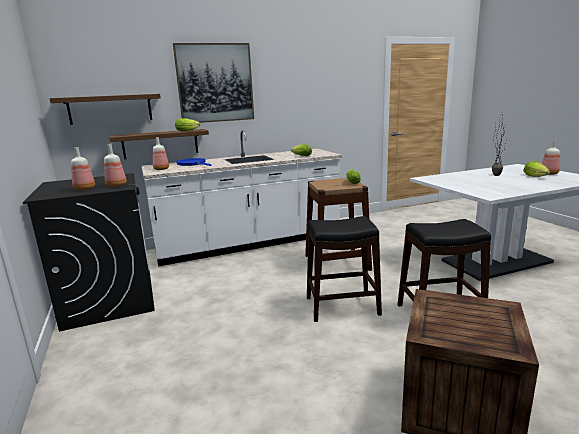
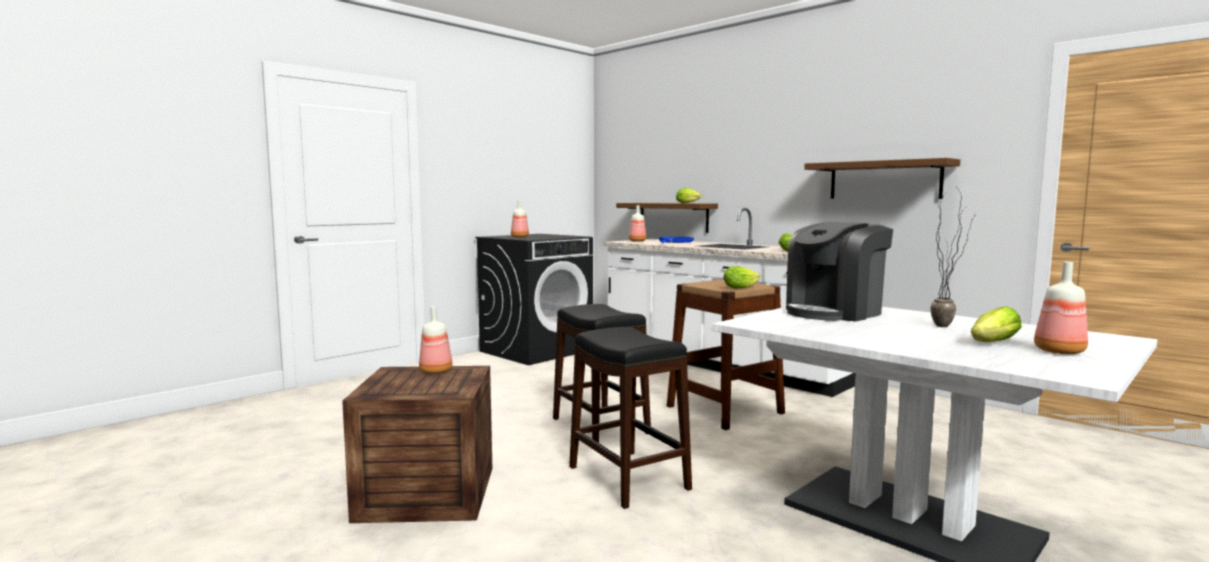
camera: 65 degrees right, 10 degrees down
(110, 109) = (638, 175): brown shelf -> brown shelf (884, 180)
(116, 185) = (536, 238): bottle -> bottle (436, 371)
(215, 83) = (736, 146): picture -> none
(457, 181) = (834, 312): none -> coffee machine

